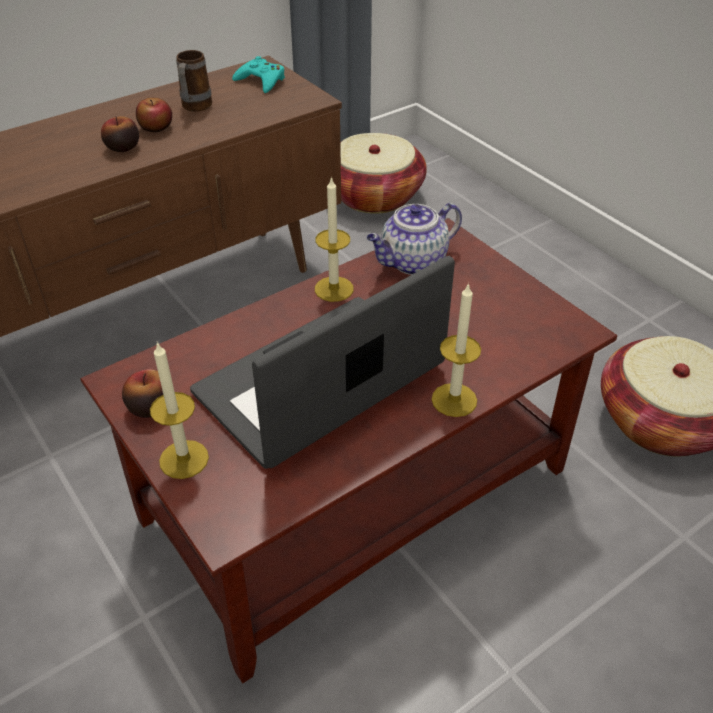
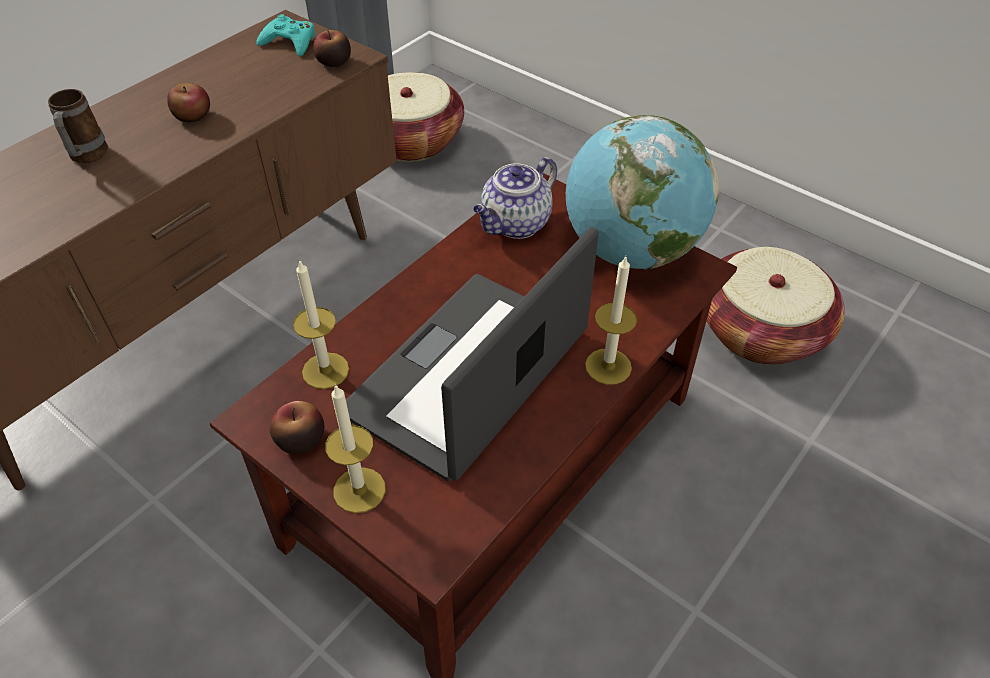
camera: 15 degrees left, 5 degrees up
(123, 147) = (164, 146): apple -> apple (334, 62)
(194, 108) = (227, 85): mug -> mug (87, 158)
(334, 289) = (445, 268): candle -> candle (325, 370)
(514, 303) = (630, 251): none -> globe

